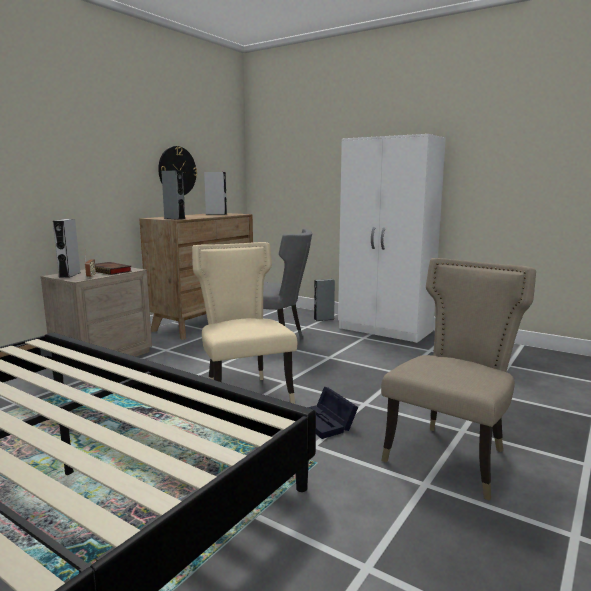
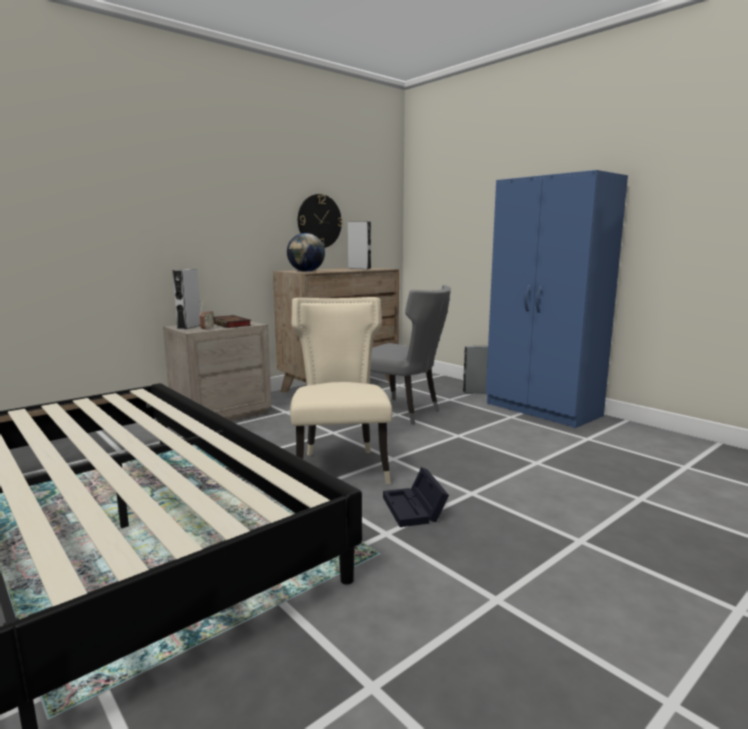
camera: 15 degrees right, 0 degrees up
(174, 218) = (306, 271): grey speaker -> globe
(385, 330) = (543, 410): white wardrobe -> blue wardrobe
(451, 456) = (549, 570): beige chair -> none

